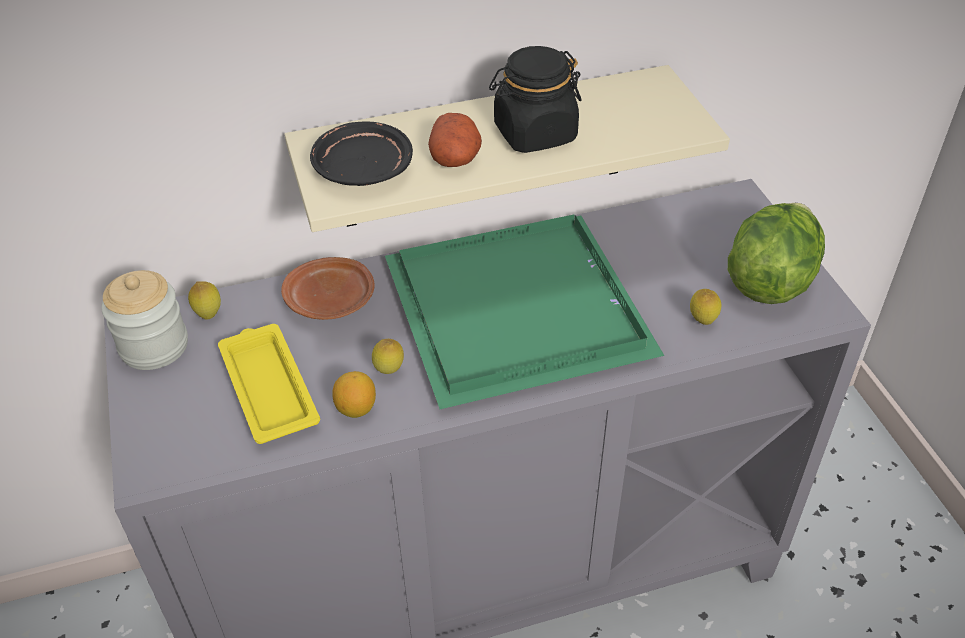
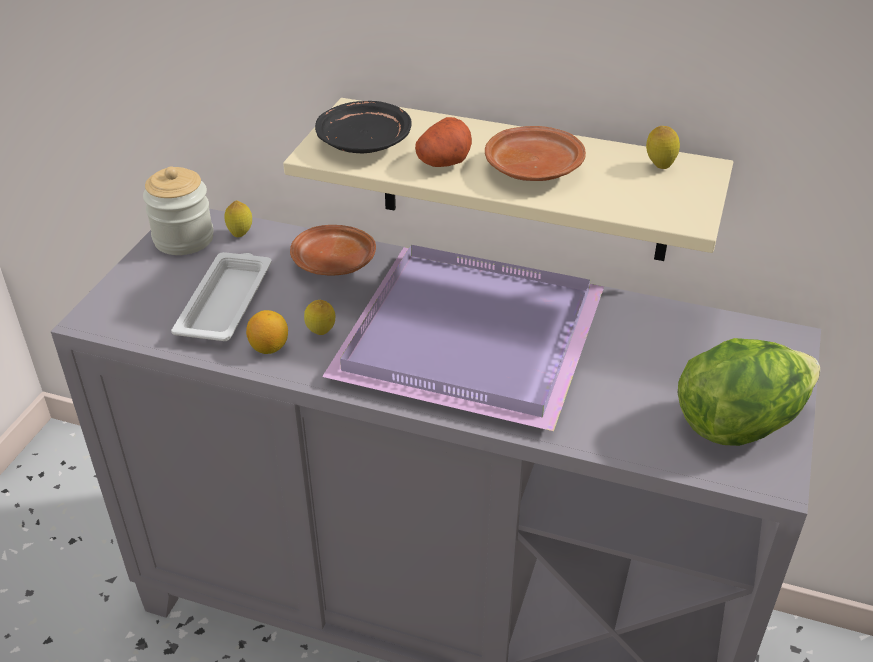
camera: 35 degrees right, 5 degrees down
(268, 387) = (226, 302): yellow tray -> white tray
(522, 312) = (473, 341): green tray -> purple tray
(534, 134) = (533, 169): black jar -> brown plate
(702, 321) = (628, 425): lemon -> lemon (659, 166)

